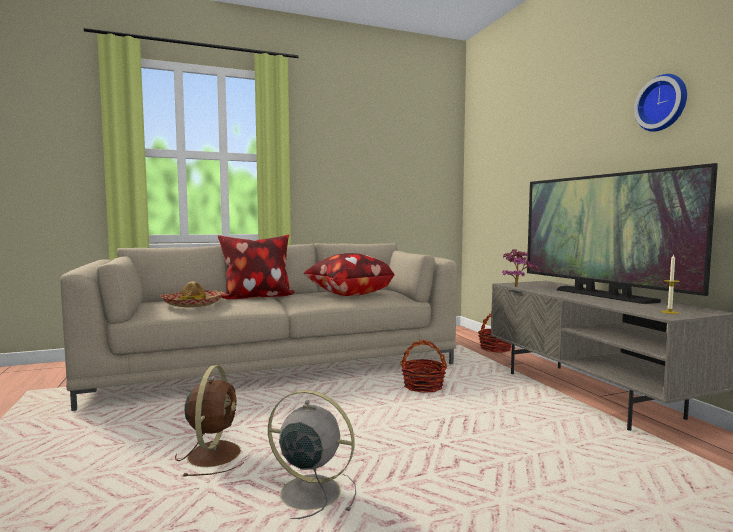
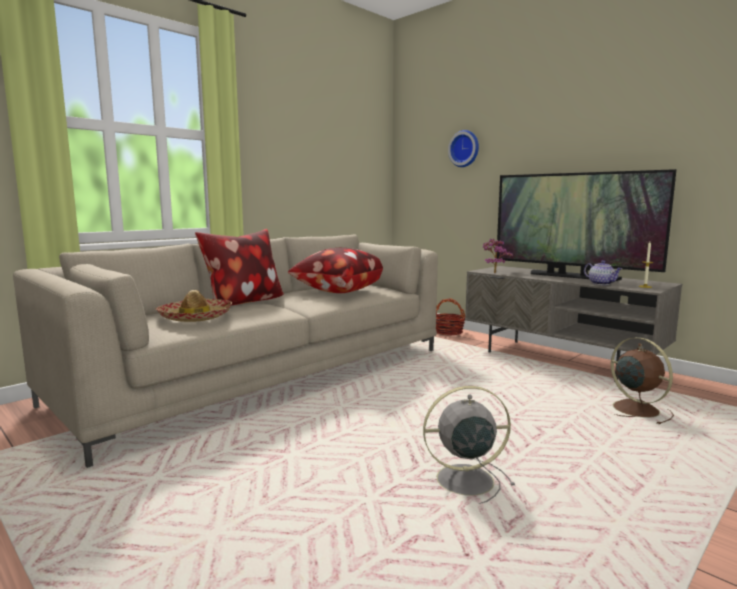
camera: 25 degrees left, 5 degrees up
(215, 453) = (331, 471): brown fan -> brown fan (633, 409)
(423, 386) = (434, 374): basket -> none
(617, 305) = (601, 284): none -> teapot
(663, 103) = (619, 114): wall clock -> wall clock (465, 149)

